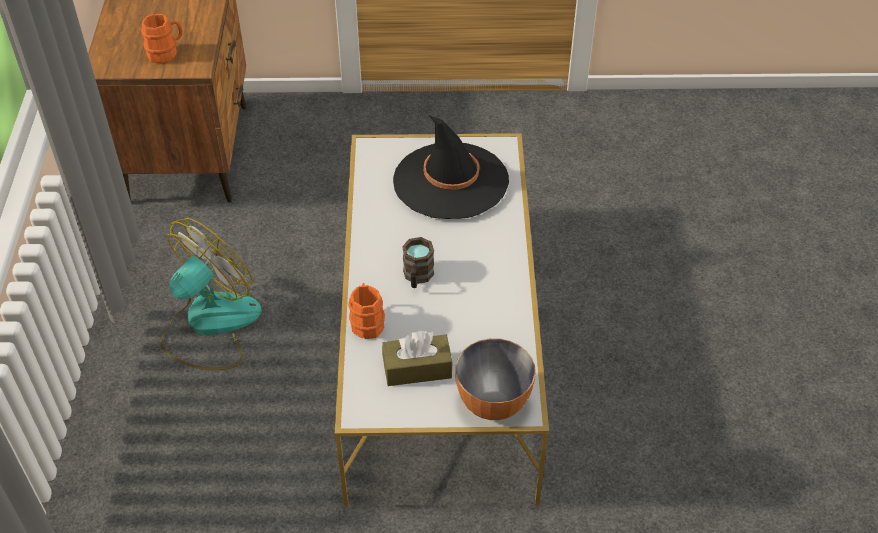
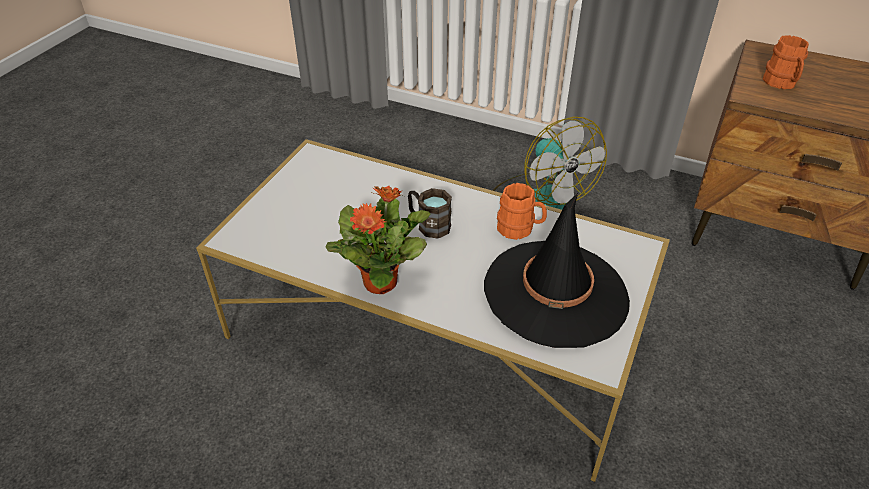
camera: 115 degrees right, 5 degrees down
(367, 321) = (398, 180): orange mug -> orange mug (520, 229)
(417, 368) = (326, 194): brown tissue box -> none
(493, 403) = (253, 224): bowl -> none
(503, 281) = (381, 282): none -> potted plant

